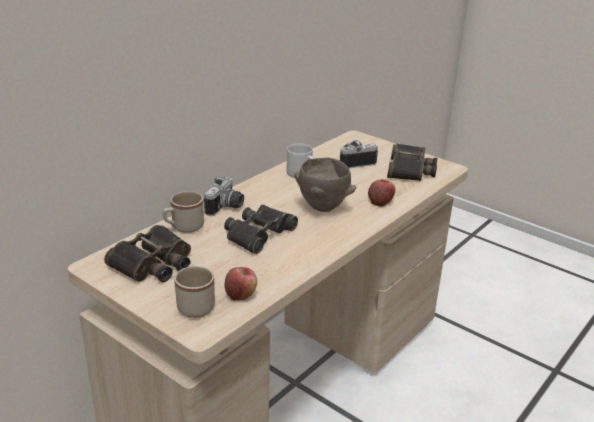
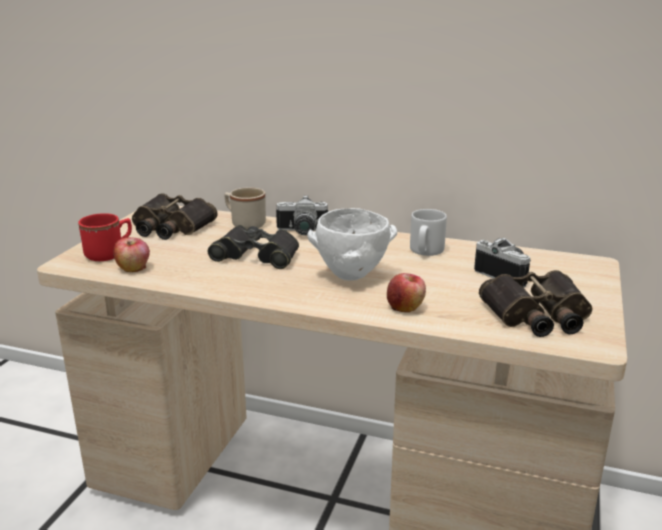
camera: 70 degrees right, 5 degrees down
(195, 304) = (109, 254): beige mug -> red mug
(323, 208) = (350, 276): brown bowl -> white bowl

